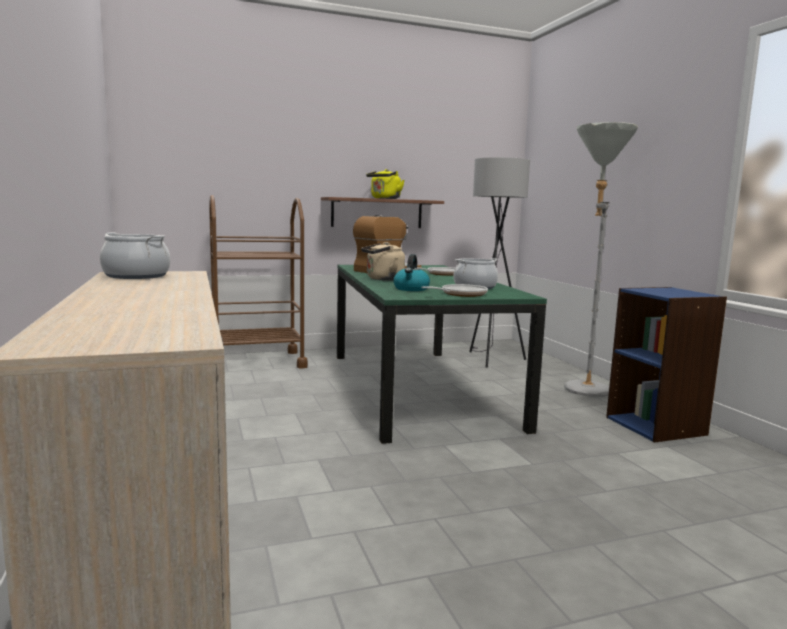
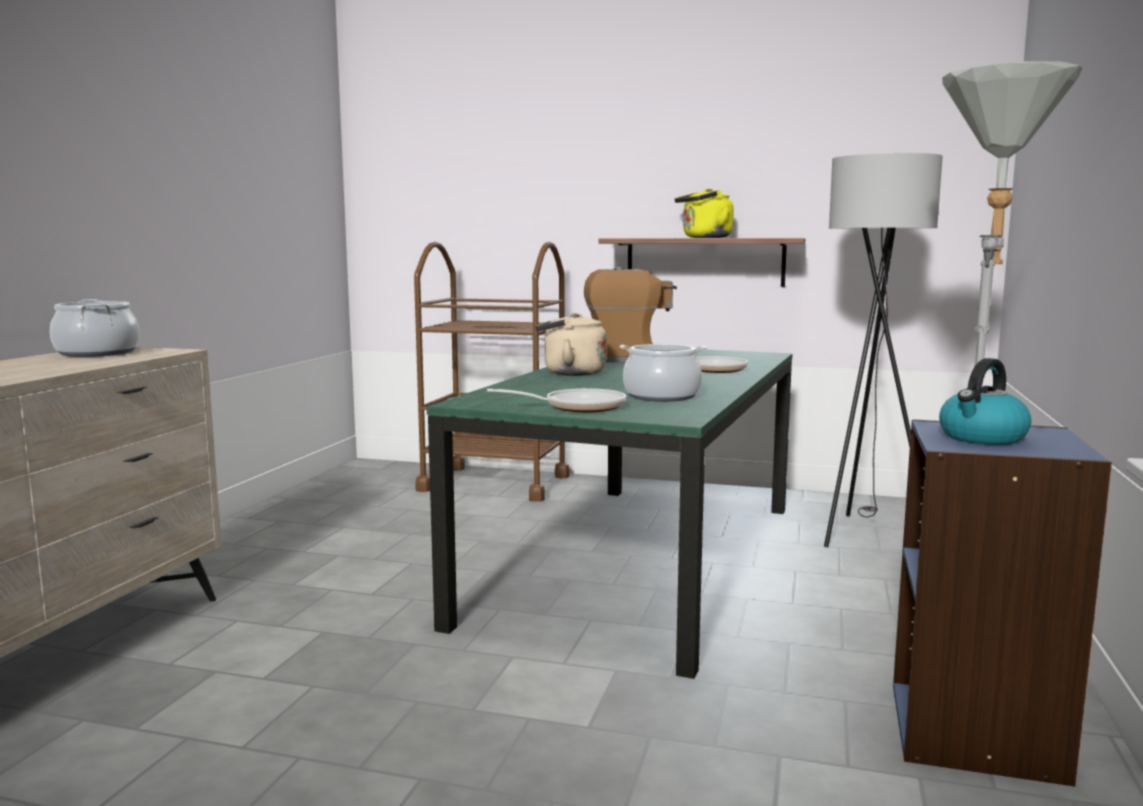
camera: 35 degrees right, 0 degrees up
(411, 289) = (540, 392): kettle -> kettle (982, 438)

